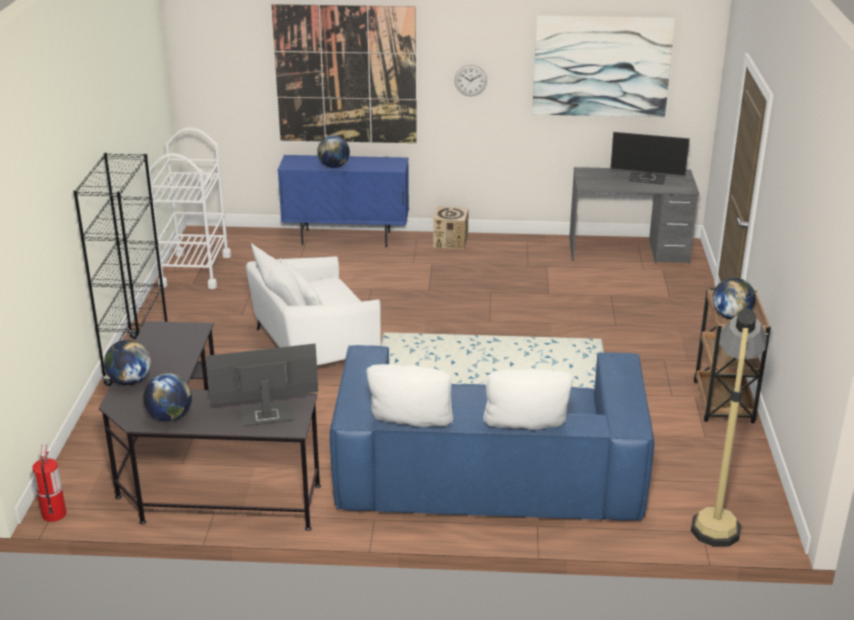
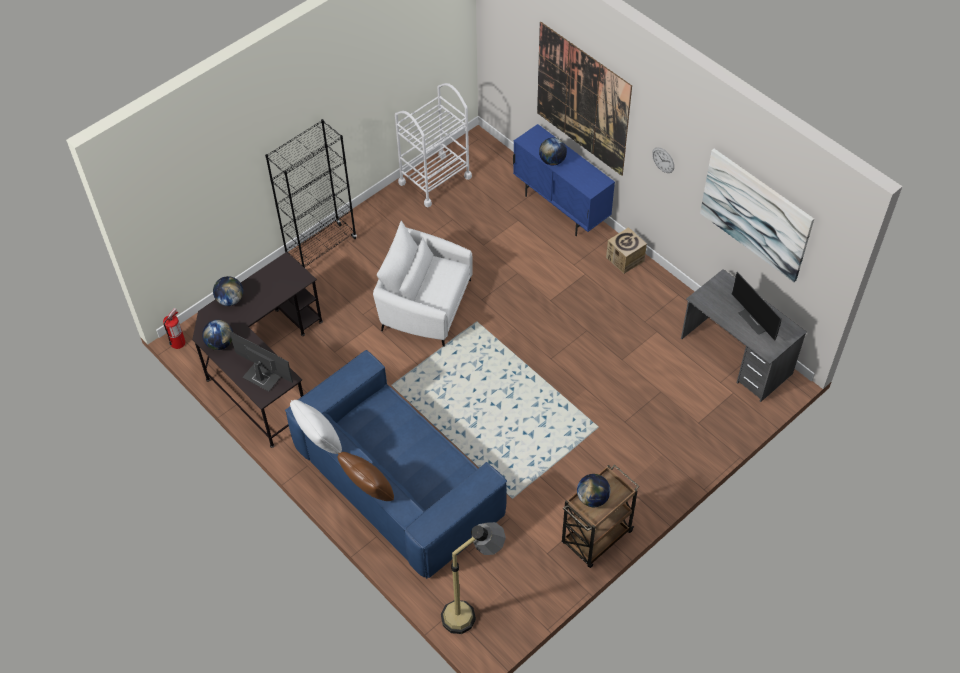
camera: 45 degrees right, 25 degrees up
(525, 432) = (368, 490): white pillow -> brown pillow

